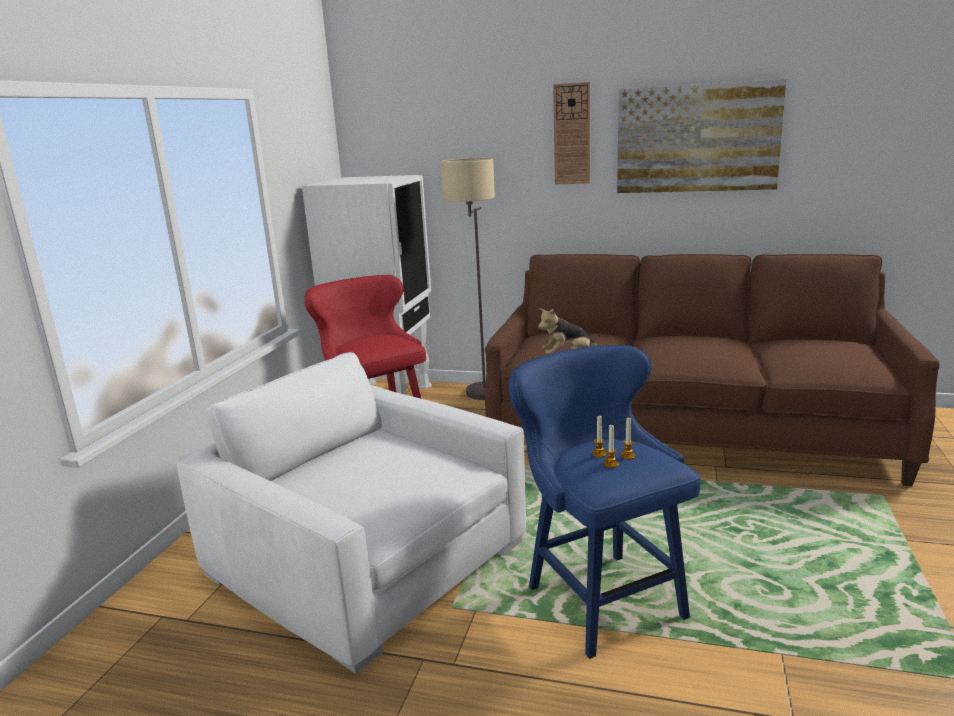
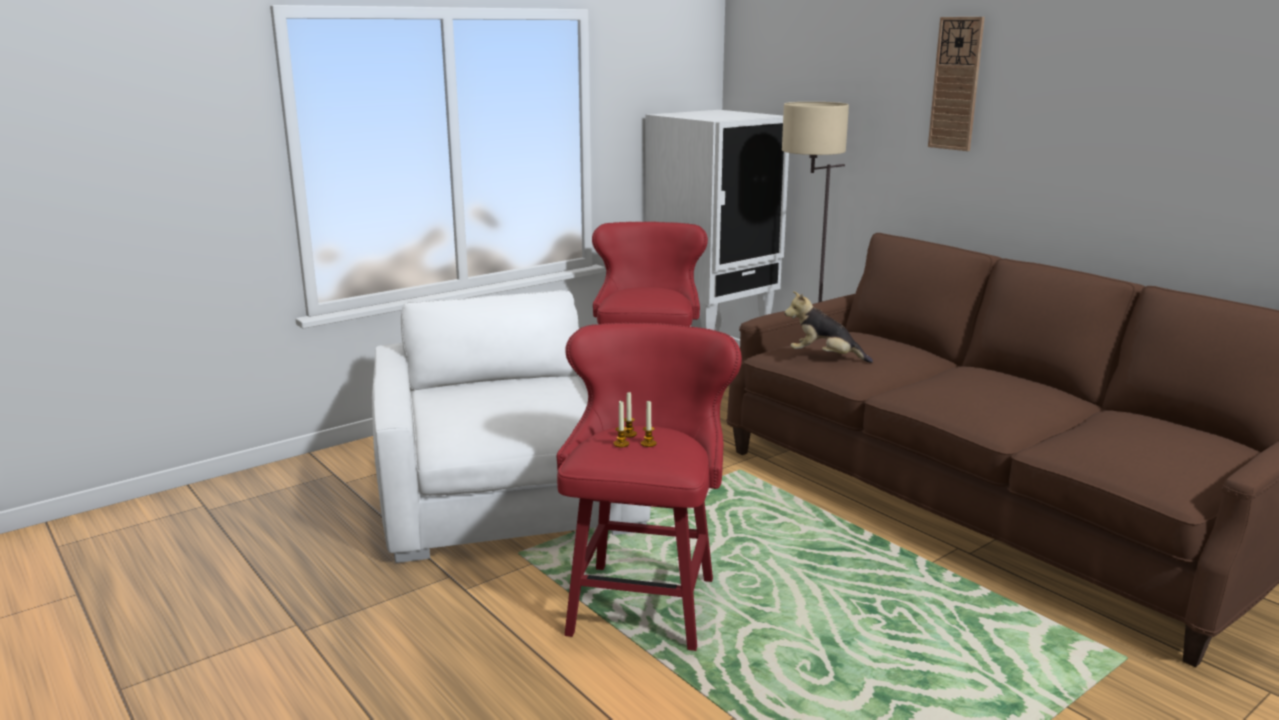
camera: 35 degrees right, 0 degrees up
(601, 597) = (644, 601): blue stool -> red stool
(697, 138) = (1110, 106): picture -> none

